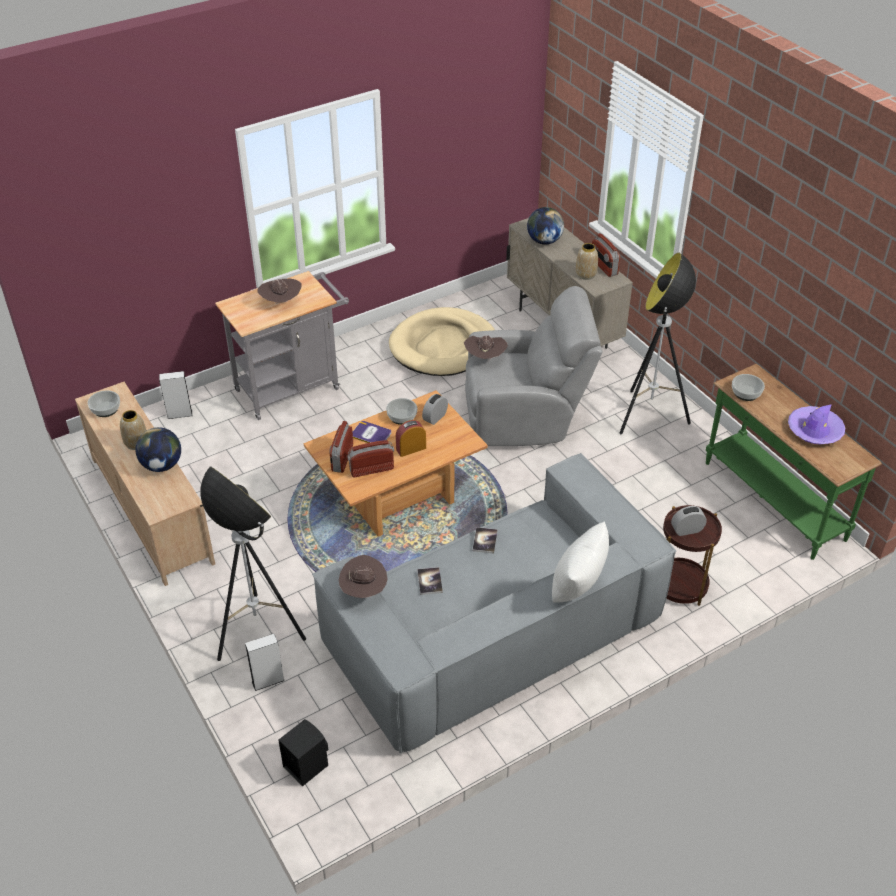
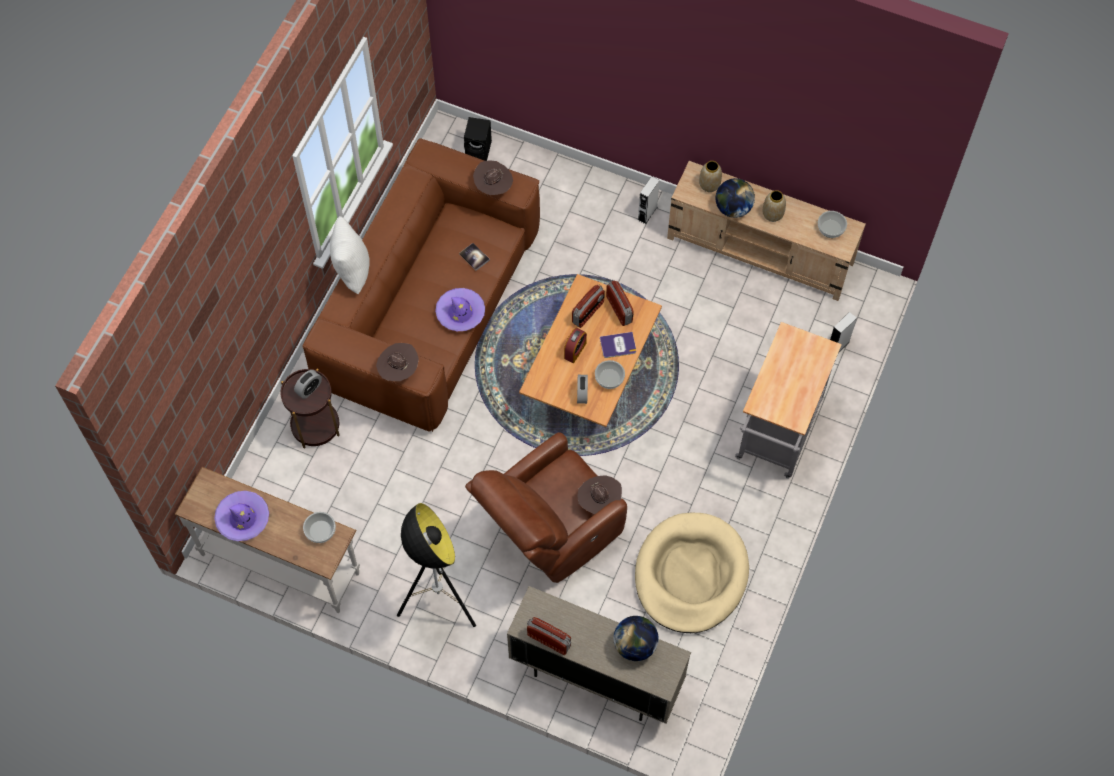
camera: 145 degrees right, 20 degrees up
(257, 633) = (588, 209): floor lamp -> none
(268, 681) = (549, 183): grey speaker -> grey speaker (647, 213)
(281, 303) = (786, 378): brown hat -> brown hat (398, 370)
(485, 541) = (460, 312): book -> purple hat
(493, 630) = (429, 306): grey sofa -> brown sofa
(526, 417) = (548, 530): grey armchair -> brown armchair
(585, 275) = (558, 614): vase -> vase (709, 184)
(772, 501) = (281, 562): green console table -> white console table

